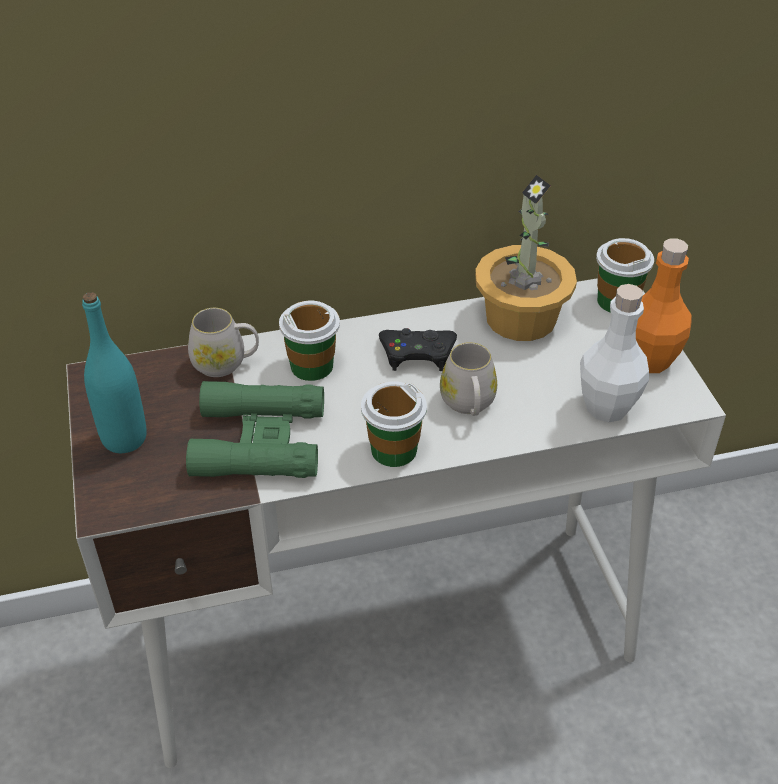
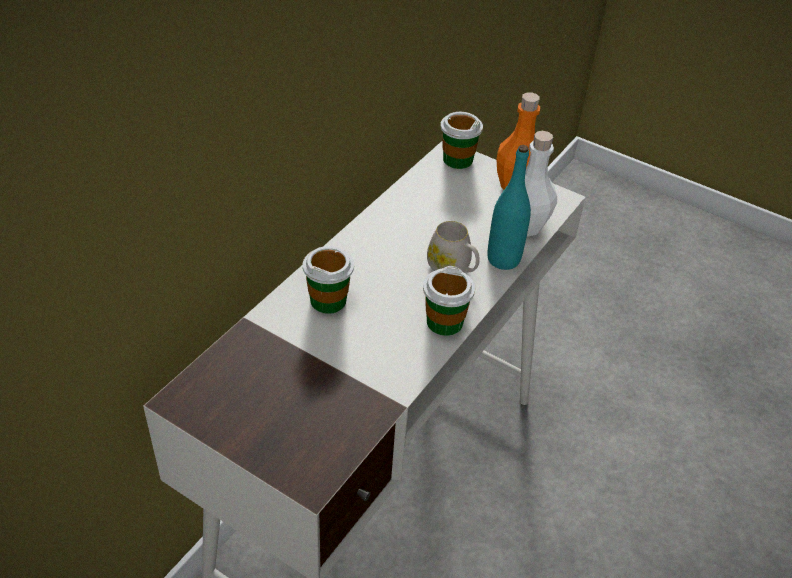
camera: 45 degrees left, 0 degrees up
(124, 438) = (261, 427): turquoise bottle -> turquoise bottle (503, 259)
(226, 363) = (267, 333): white mug -> none
(259, 441) = (357, 369): green binoculars -> none
(417, 353) = (384, 254): black game controller -> none
(522, 317) = (418, 197): potted plant -> none

